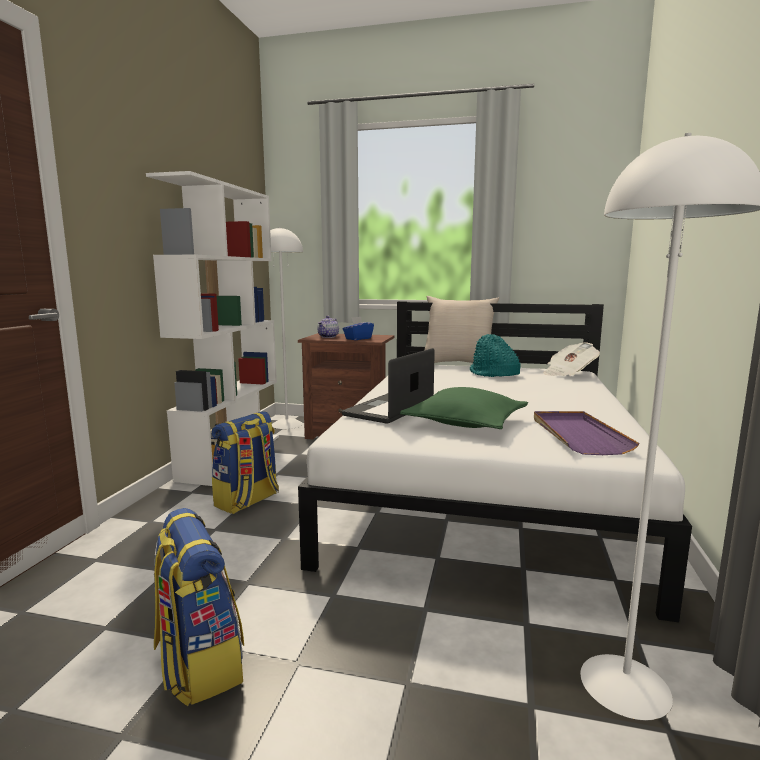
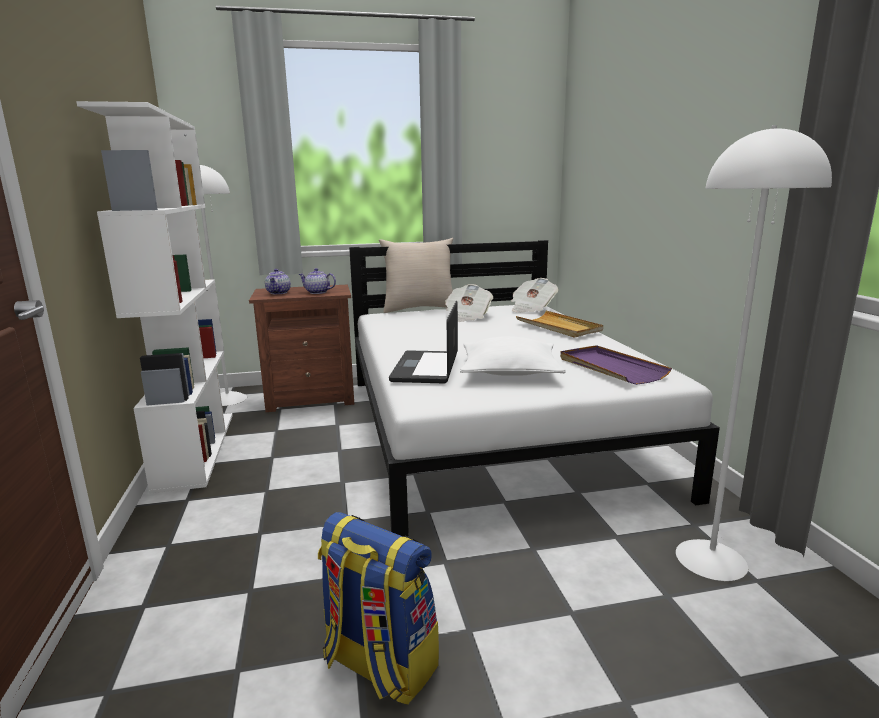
camera: 25 degrees left, 5 degrees up
(247, 501) = (267, 494): backpack -> none
(358, 338) = (317, 292): blue tissue box -> teapot
(465, 423) = (509, 371): green pillow -> white pillow
(493, 374) = (467, 316): turquoise hat -> newspaper
(573, 392) = (559, 327): none -> beige tray

